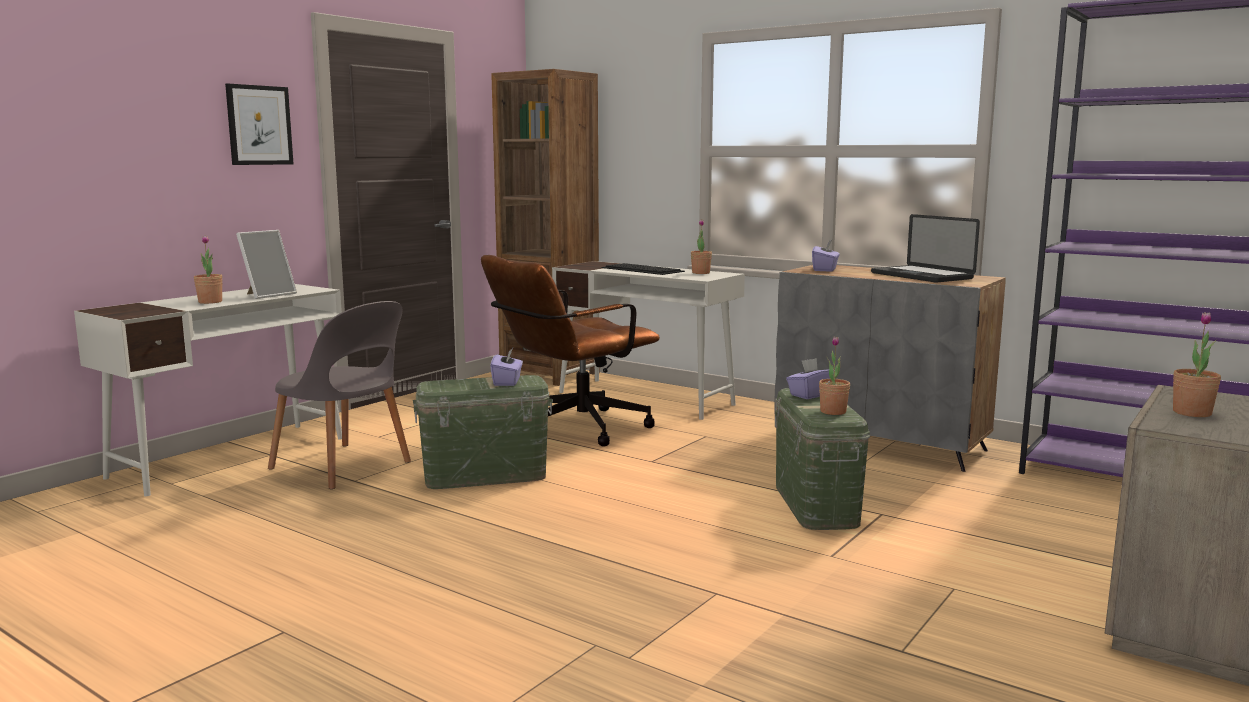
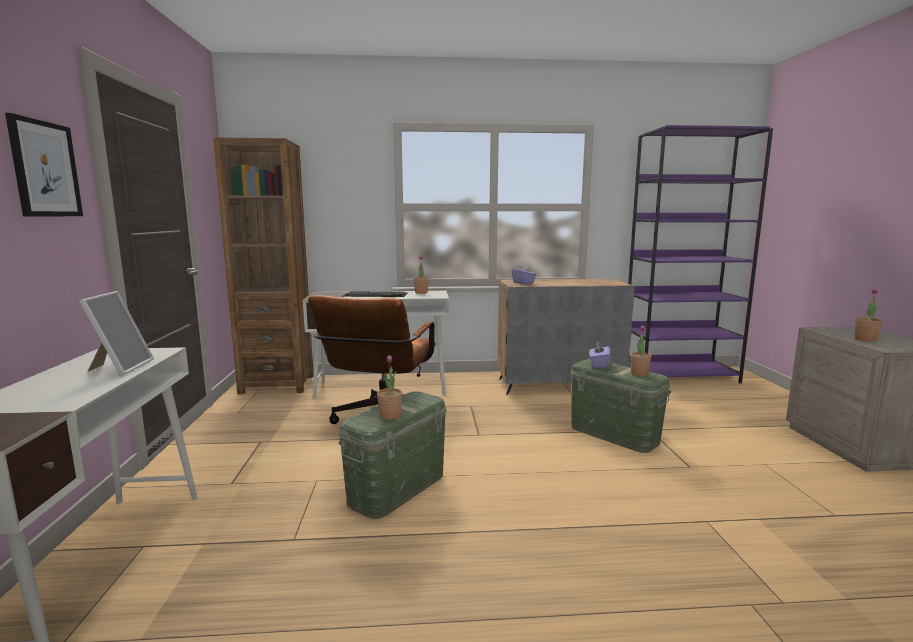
camera: 40 degrees left, 0 degrees up
(210, 302) = (68, 391): potted plant -> potted plant (390, 416)
(343, 467) = (255, 528): grey chair -> none
(507, 382) = (411, 403): purple tissue box -> none
(921, 276) = (581, 281): laptop -> none

